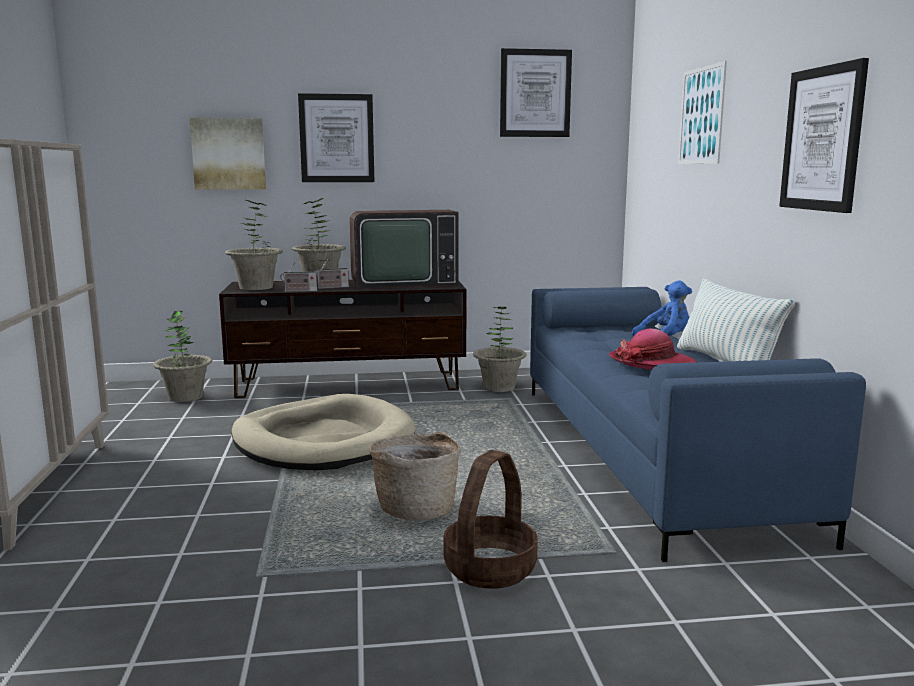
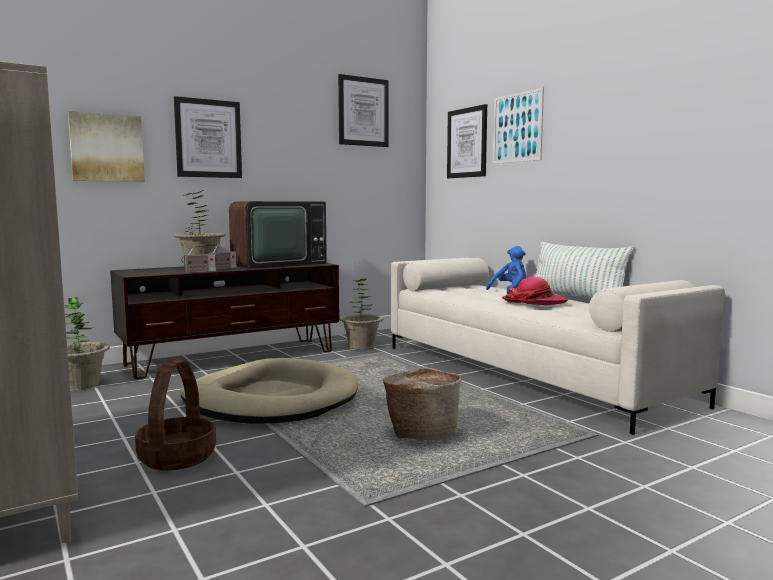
camera: 25 degrees left, 5 degrees down
(256, 287) = (149, 272): potted plant -> none
(489, 568) = (533, 461): basket -> basket (177, 457)
(649, 453) = (527, 373): blue sofa -> white sofa
(822, 139) = (654, 134): picture -> picture (467, 143)

